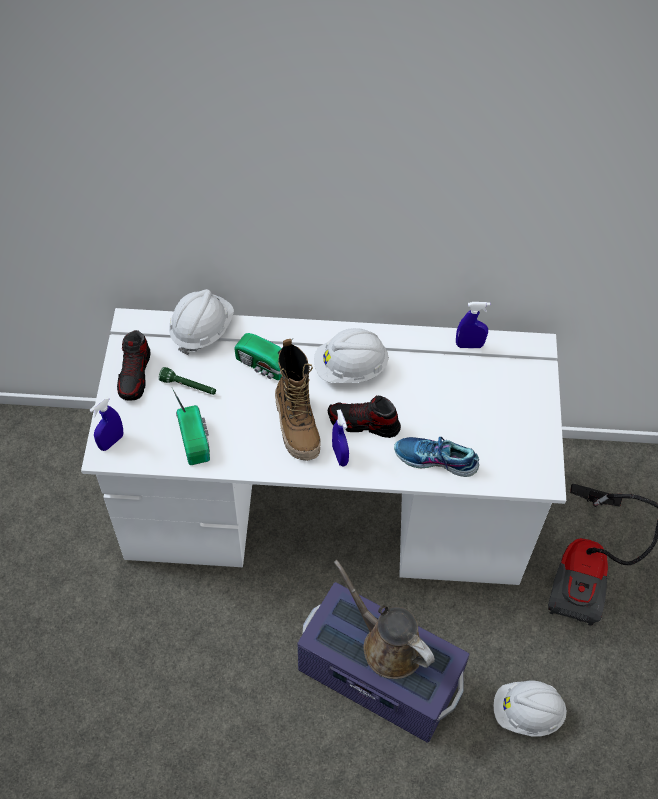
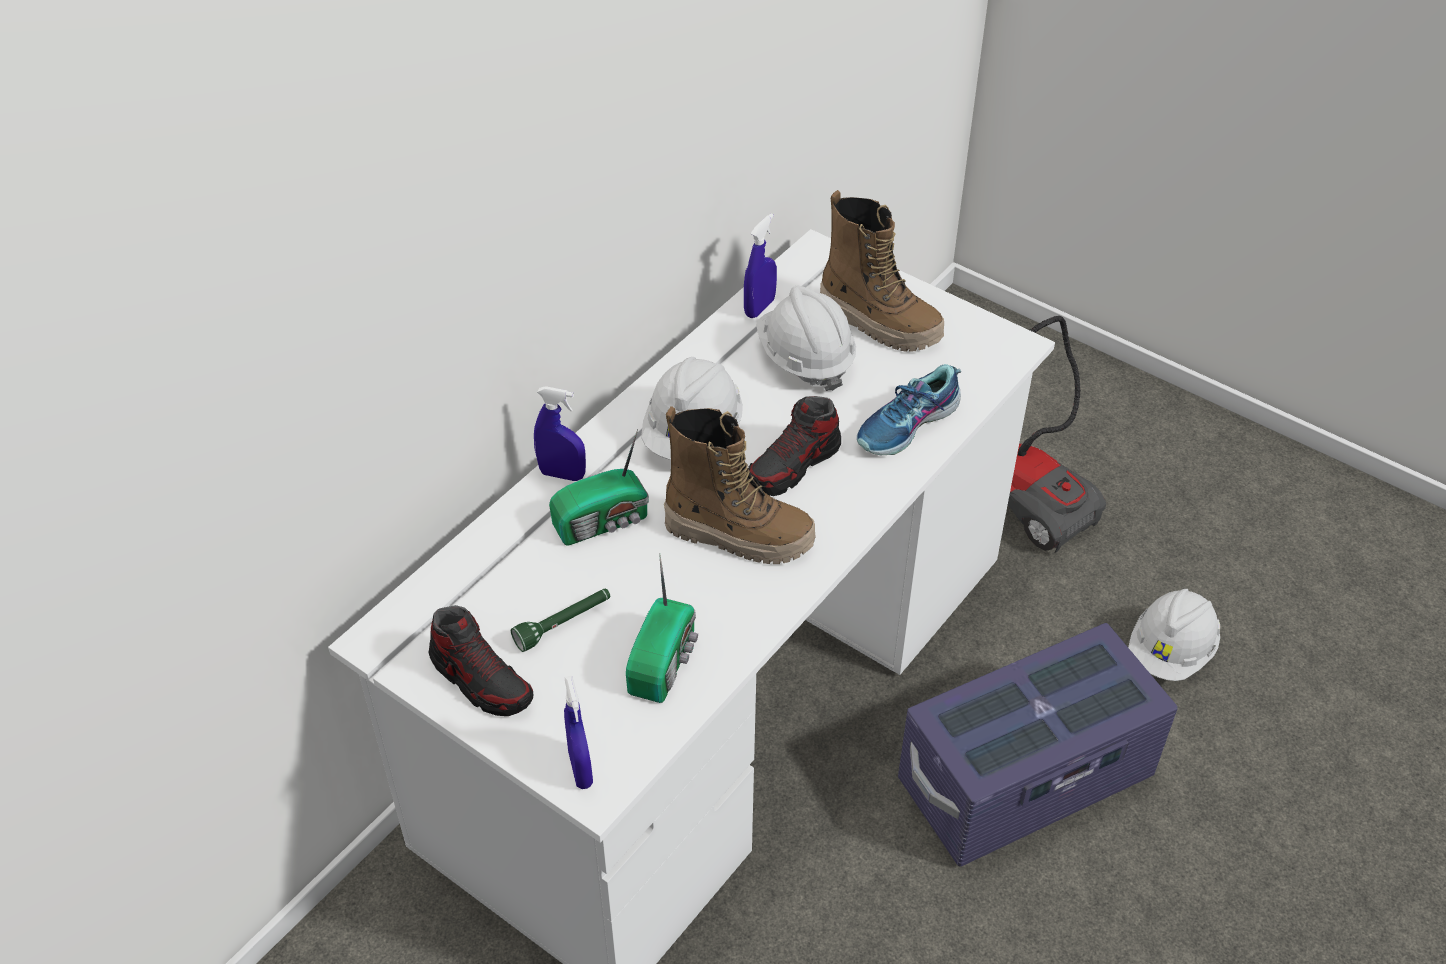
camera: 55 degrees left, 10 degrees down
(195, 439) = (665, 661): radio -> radio turned 90 degrees clockwise
(202, 330) = (475, 560): white hard hat -> white hard hat (805, 358)
(340, 455) = (824, 514): blue spray bottle -> blue spray bottle (562, 474)
(387, 644) = (1040, 700): brown watering can -> none
(505, 406) = (879, 323): none -> boot

